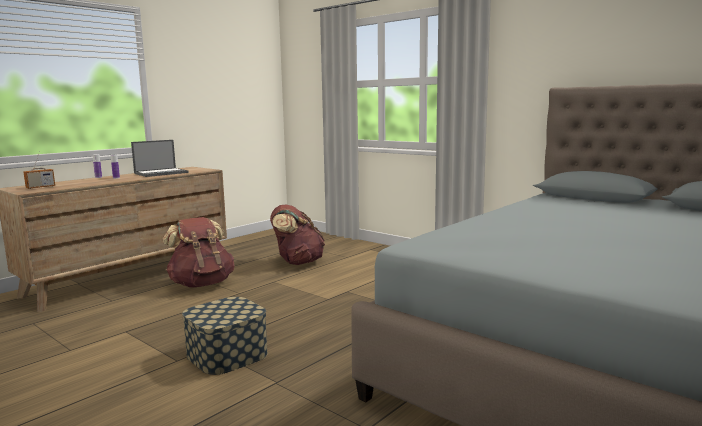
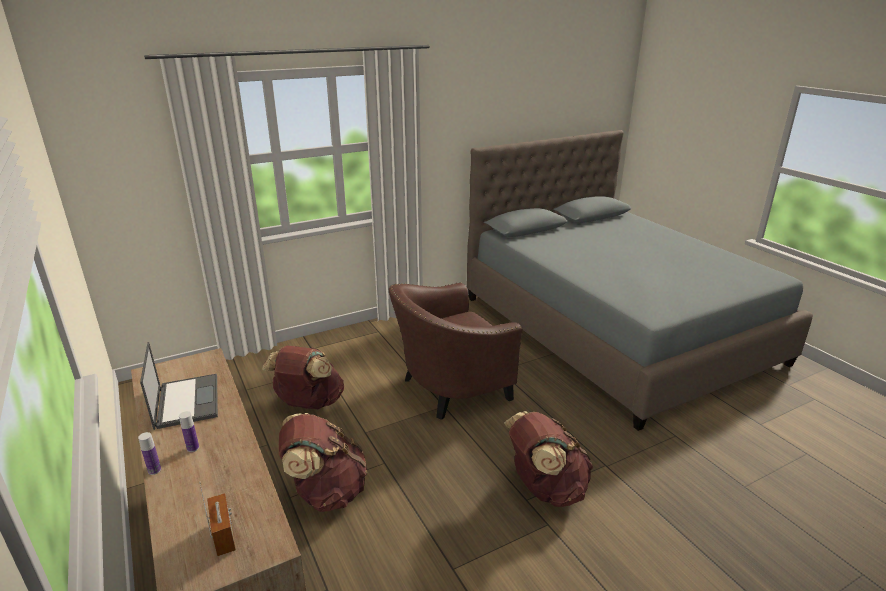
camera: 70 degrees left, 15 degrees up
(227, 354) = (545, 488): storage box -> brown backpack
(357, 297) = (449, 389): none -> brown armchair

